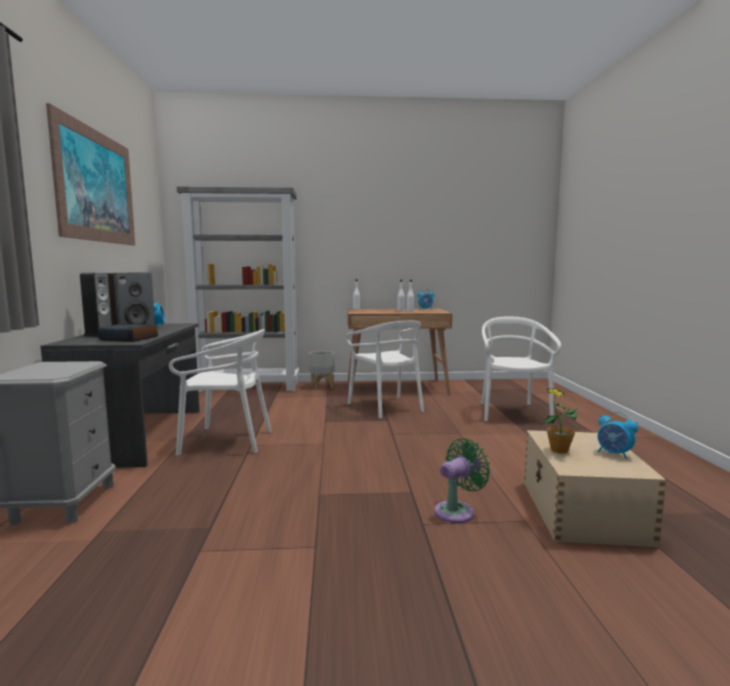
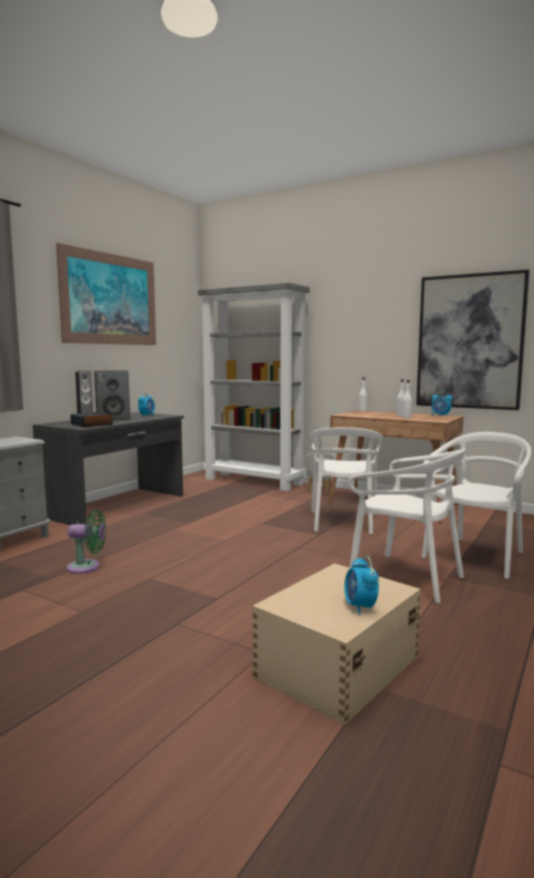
camera: 35 degrees right, 0 degrees up
(226, 441) = (160, 523): white chair -> white chair (405, 578)
(441, 249) = (469, 342): none -> picture
(457, 511) = (222, 625): green fan -> green fan (87, 567)
(559, 450) = (312, 587): potted plant -> none

